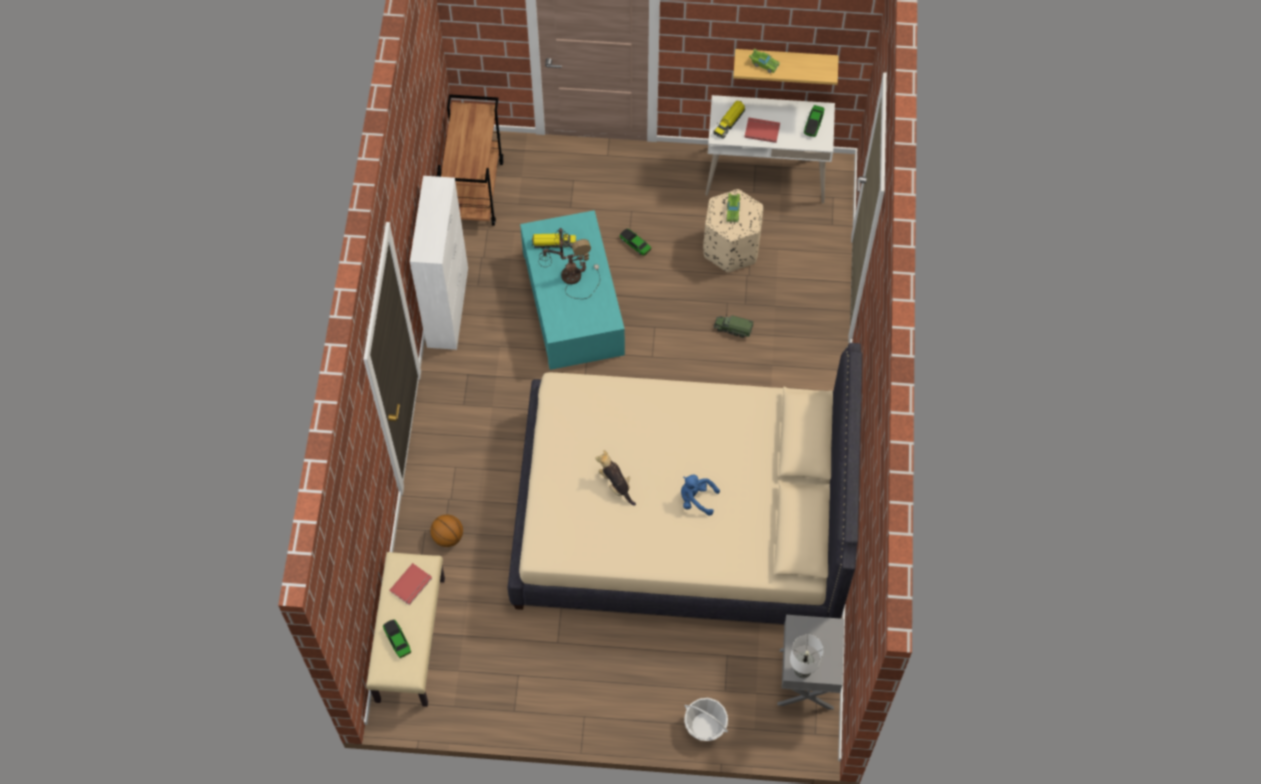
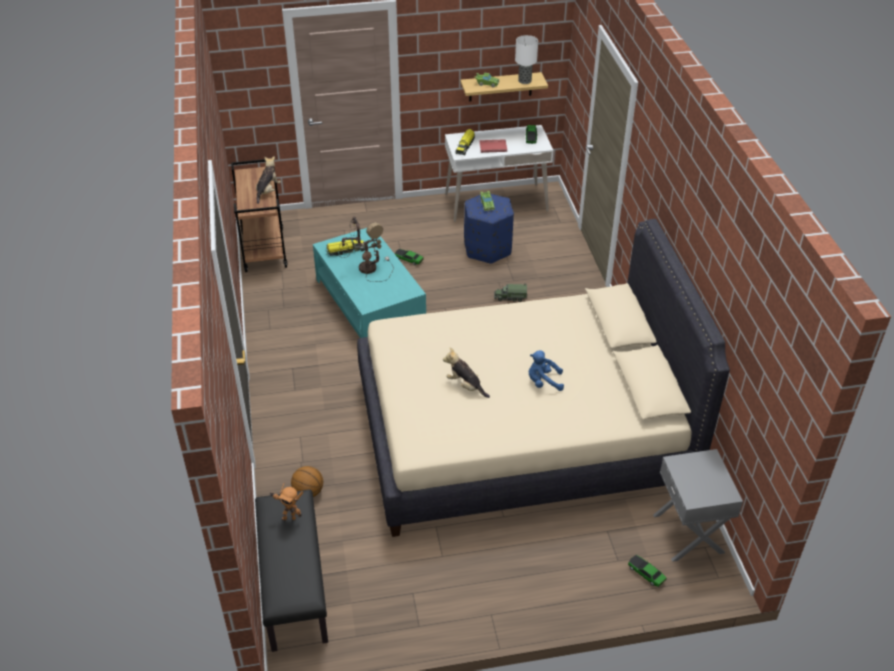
camera: 15 degrees left, 20 degrees down
(397, 640) = (286, 568): toy car -> toy car (646, 574)
(409, 639) = (293, 585): beige bench -> black bench
(412, 585) = (289, 517): red book -> toy robot
(448, 306) = (261, 325): white cabinet -> none
(482, 147) = (268, 191): none -> plush toy
(705, 726) = (612, 595): basket -> none
(731, 248) = (488, 248): beige ottoman -> blue ottoman
(803, 669) = (700, 496): table lamp -> table lamp (525, 80)

